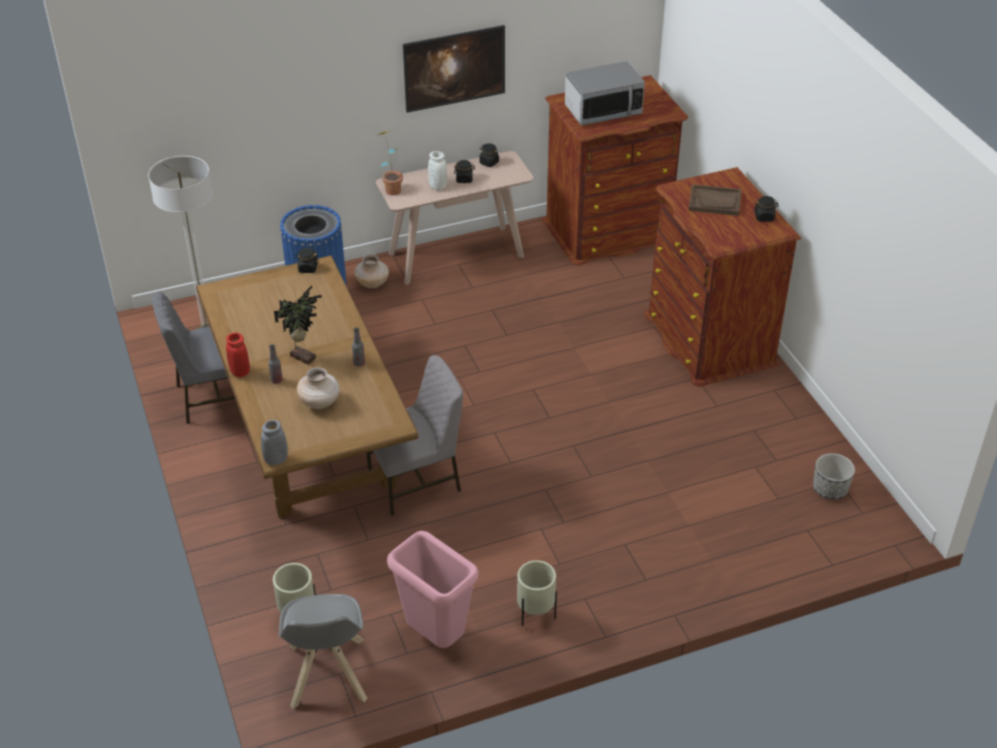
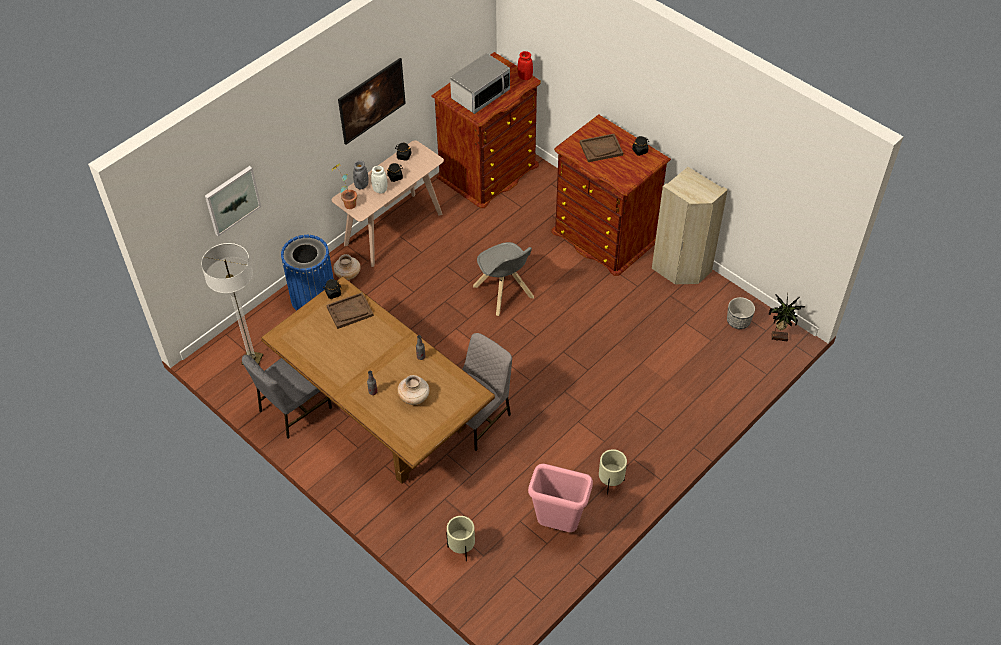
camera: 25 degrees left, 10 degrees up
(230, 118) = (232, 200): none -> picture
(240, 371) = (342, 395): red vase -> red vase (525, 77)
(276, 459) = (414, 452): grey vase -> grey vase (361, 185)
(303, 356) = (378, 366): potted plant -> potted plant (779, 336)
(312, 292) = (350, 311): none -> brown tray
(327, 675) = (506, 580): grey chair -> grey chair (504, 293)
(788, 405) = (681, 269): none -> beige cabinet

